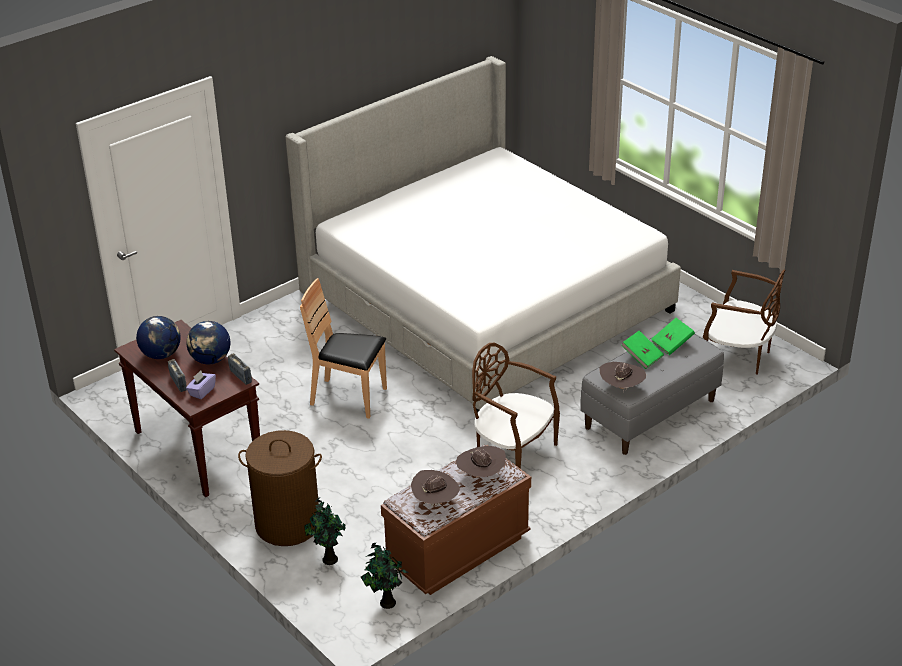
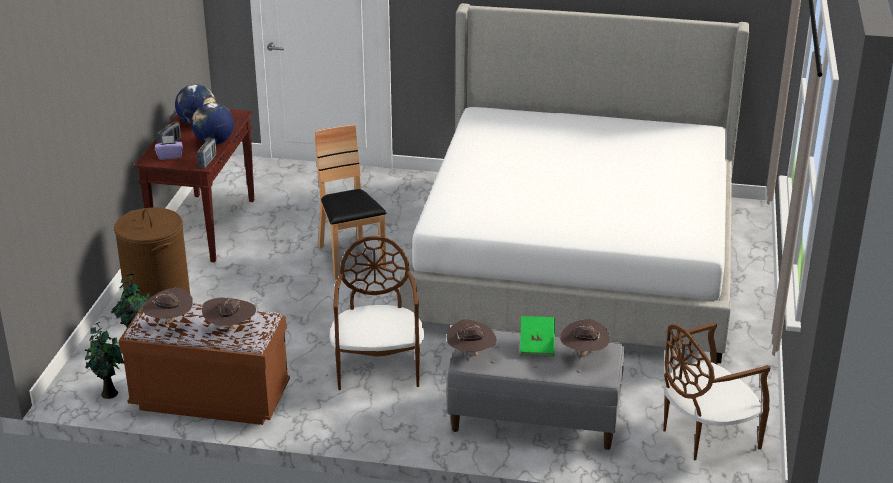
camera: 50 degrees right, 5 degrees down
(672, 344) = (583, 354): green book -> brown hat
(738, 357) = (705, 435): brown chair -> brown chair turned 75 degrees clockwise

